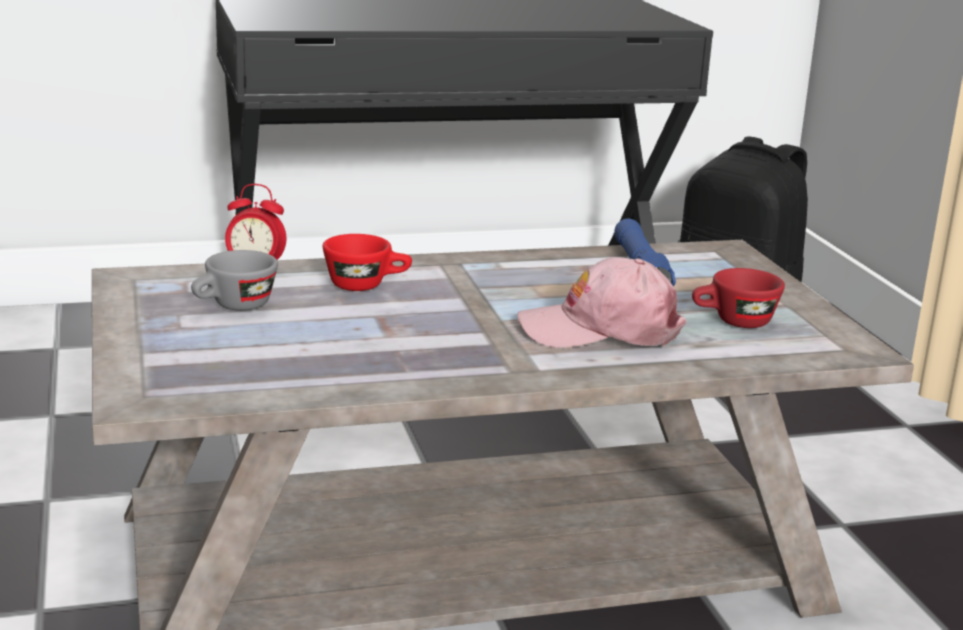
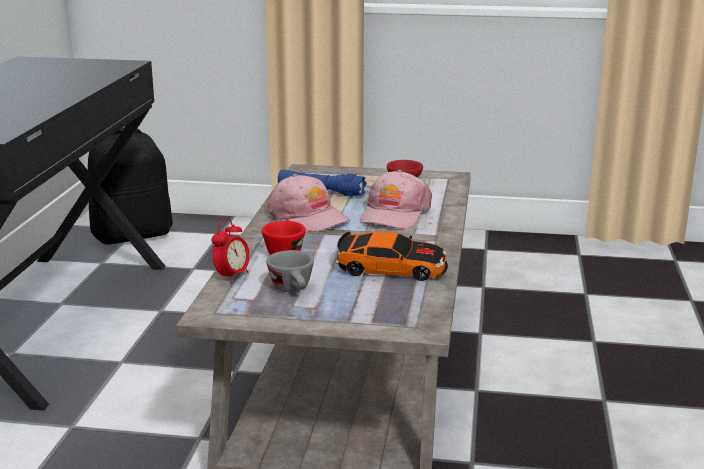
camera: 65 degrees left, 0 degrees up
(365, 354) = (391, 267): none -> toy car
(518, 279) = (308, 217): none -> pink cap

